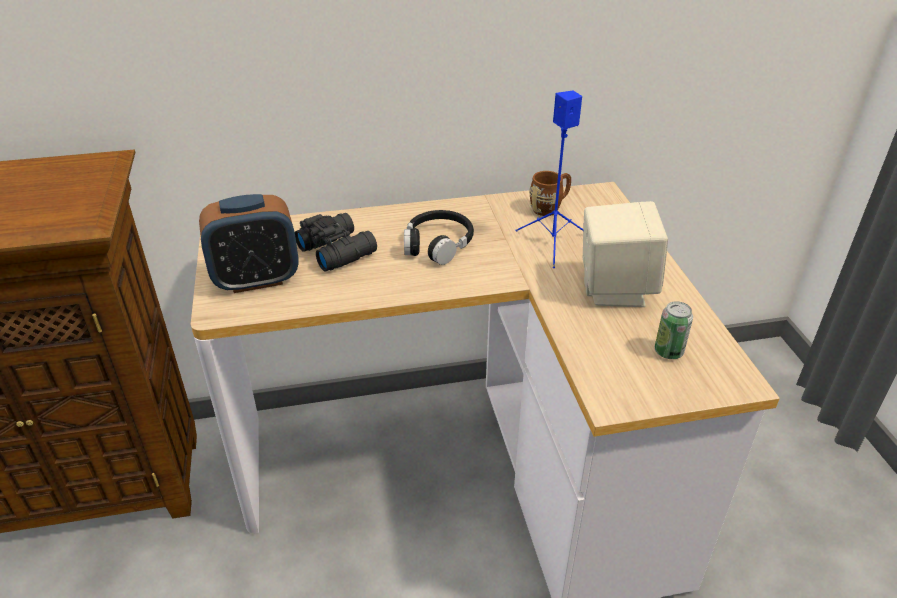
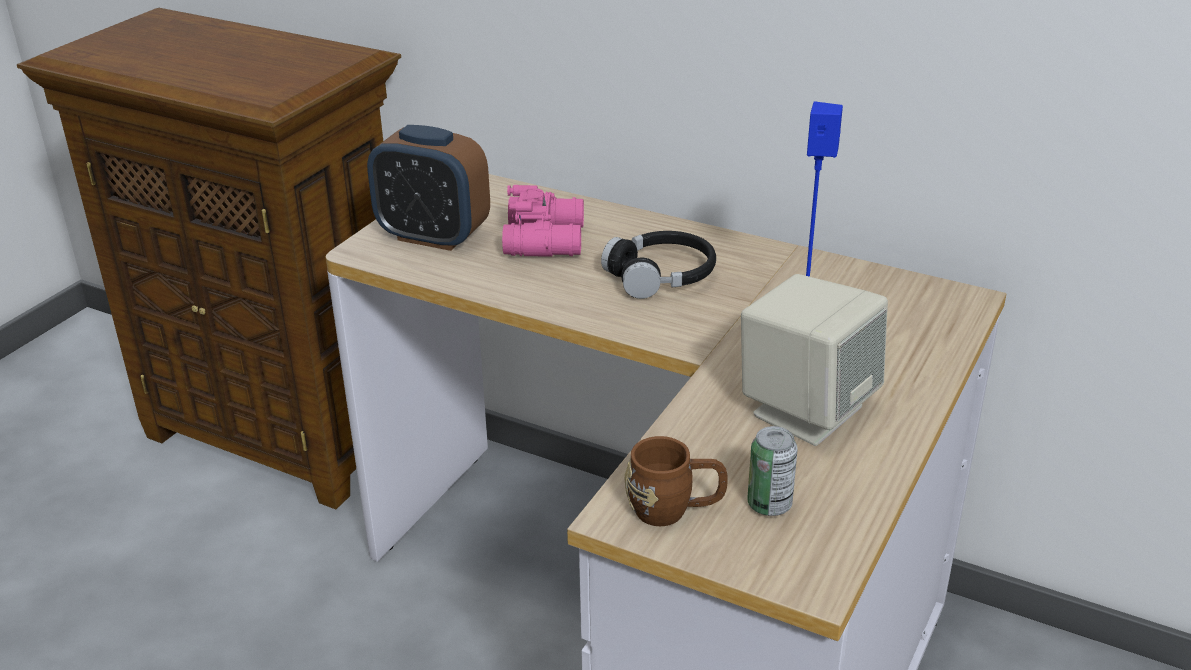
camera: 40 degrees right, 5 degrees down
(337, 250) = (547, 239): black binoculars -> pink binoculars
(550, 207) = (863, 289): brown mug -> brown mug (675, 510)

